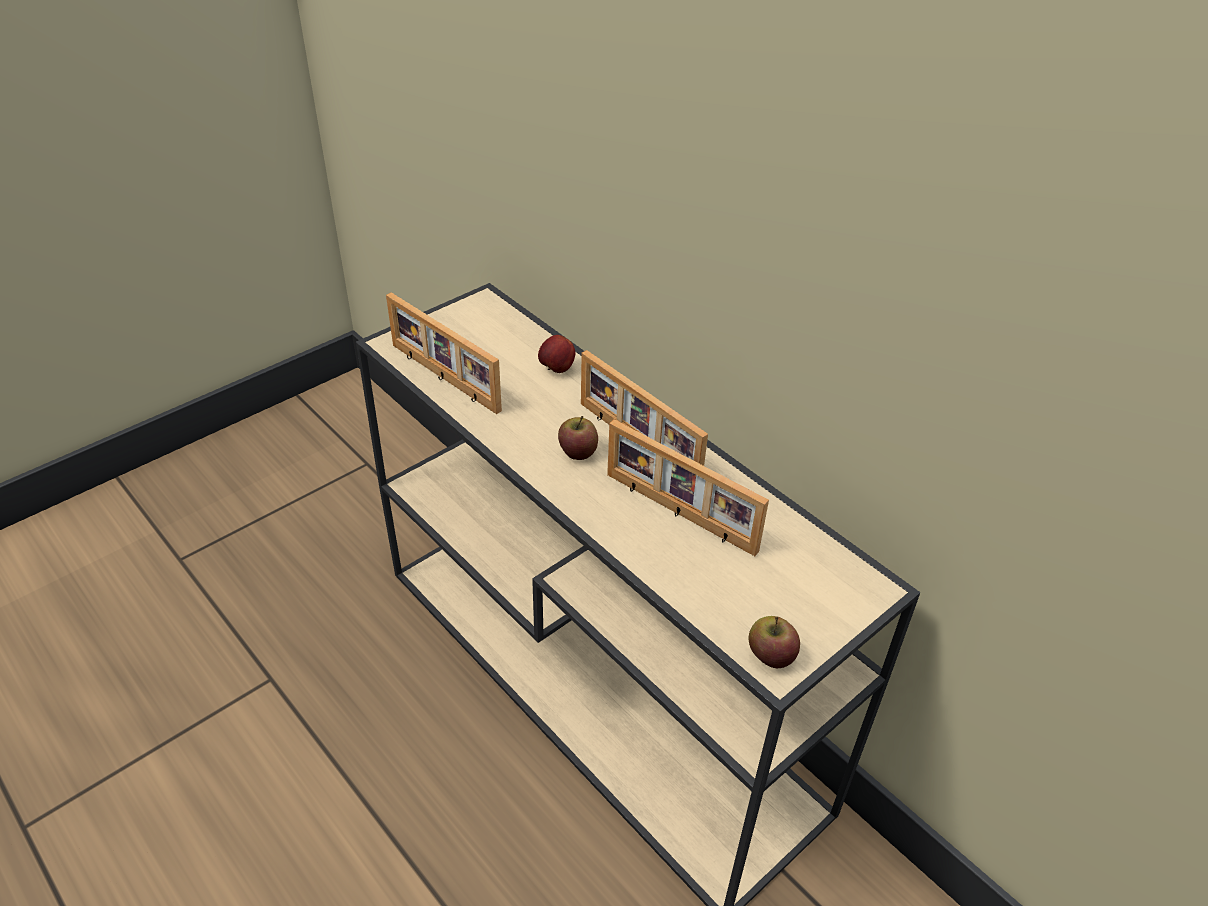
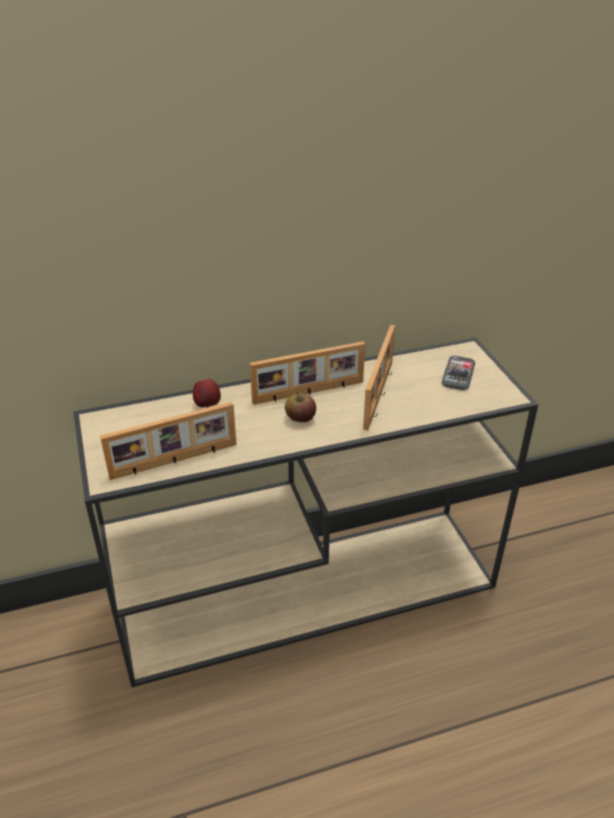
camera: 65 degrees left, 5 degrees down
(678, 513) = (380, 394): picture frame -> picture frame turned 45 degrees counterclockwise
(770, 655) = (501, 395): apple -> none
(791, 590) = (458, 374): none -> phone

